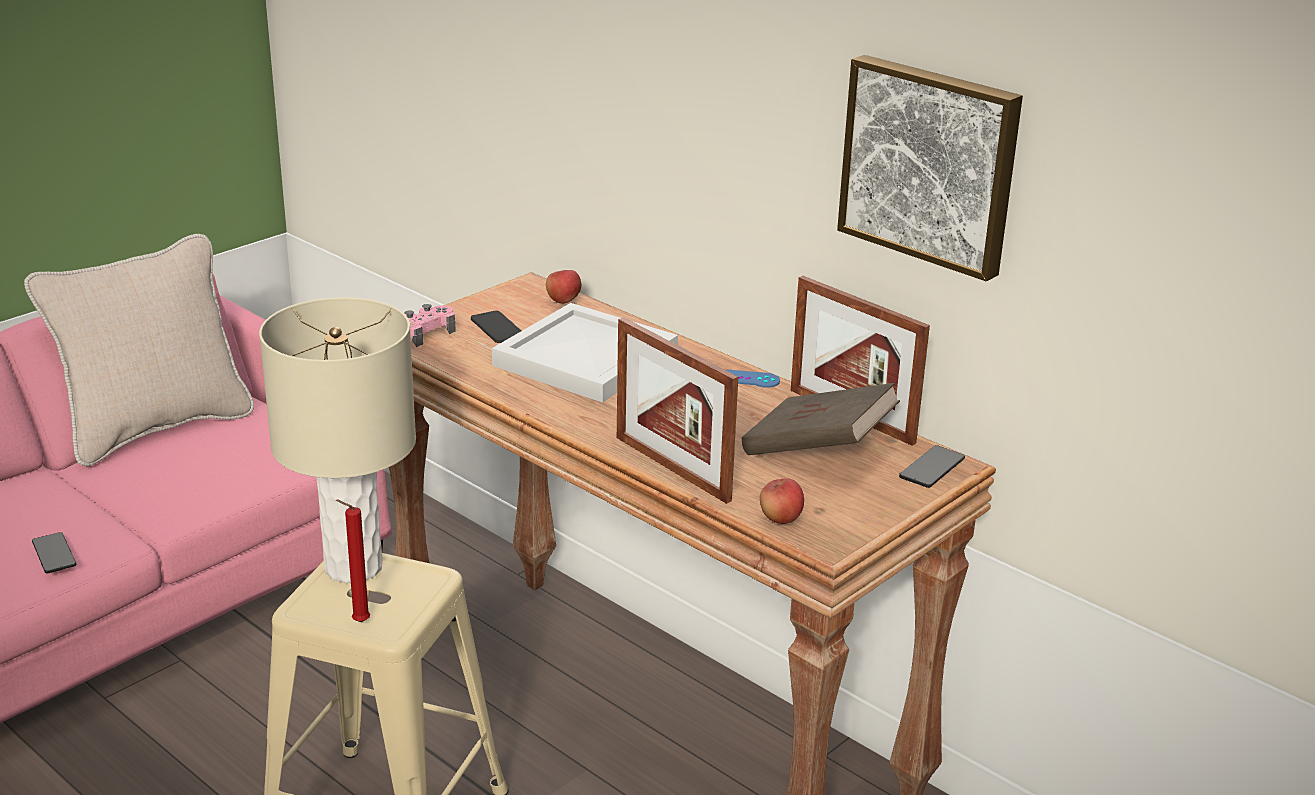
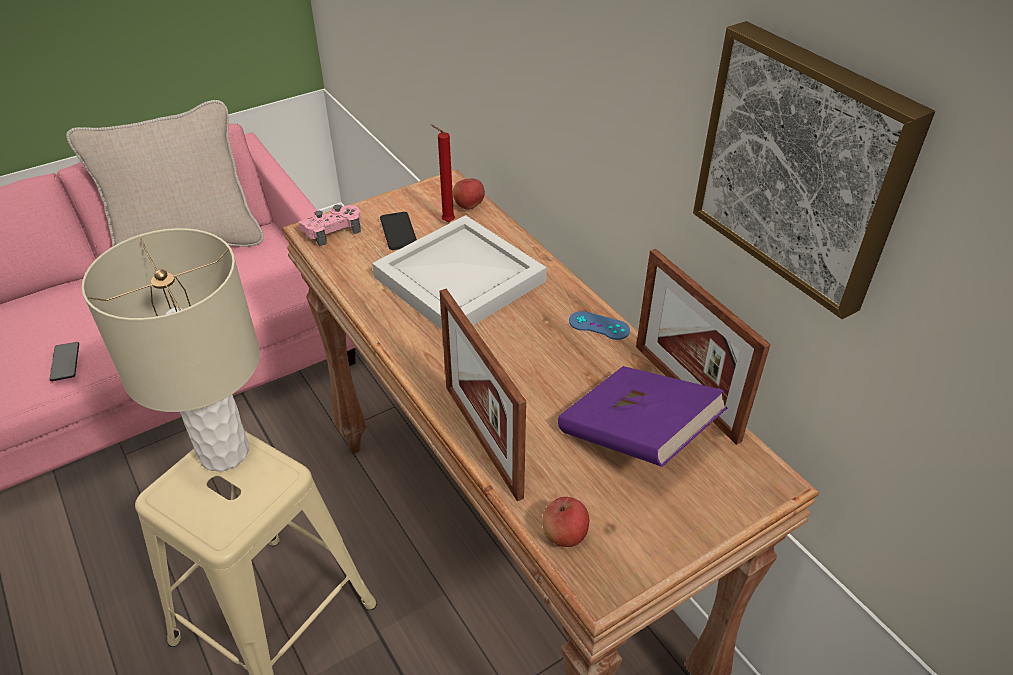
camera: 15 degrees right, 15 degrees up
(358, 622) = (199, 521): red candle -> red candle (446, 222)
(817, 450) = (636, 437): brown book -> purple book
(932, 468) = (748, 483): phone -> none

